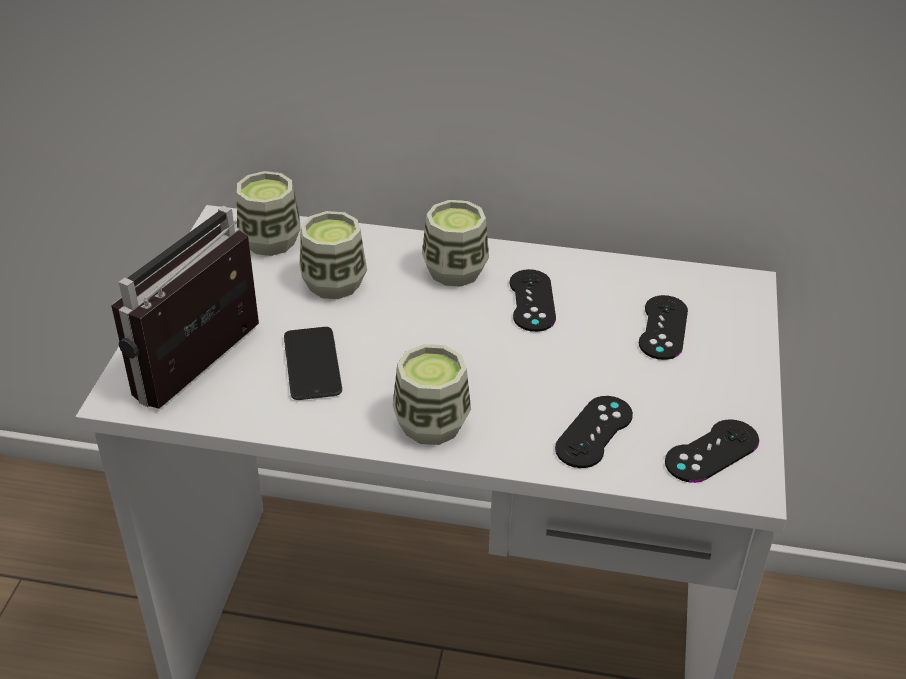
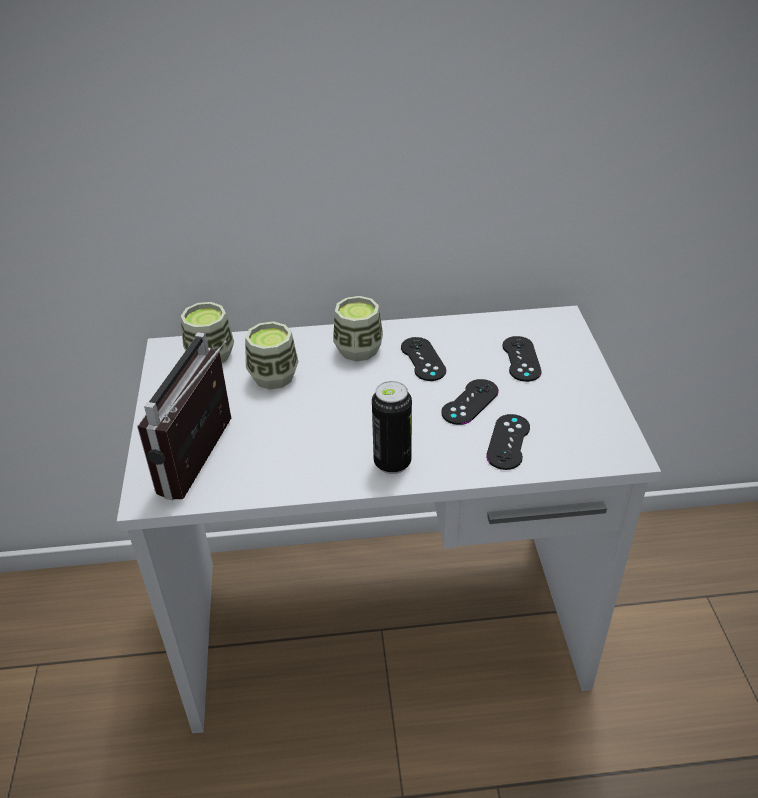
camera: 15 degrees left, 0 degrees up
(312, 364) = (285, 439): phone -> none
(431, 424) = (392, 463): cup -> can
(712, 451) = (592, 436): black game controller -> black game controller (470, 402)

